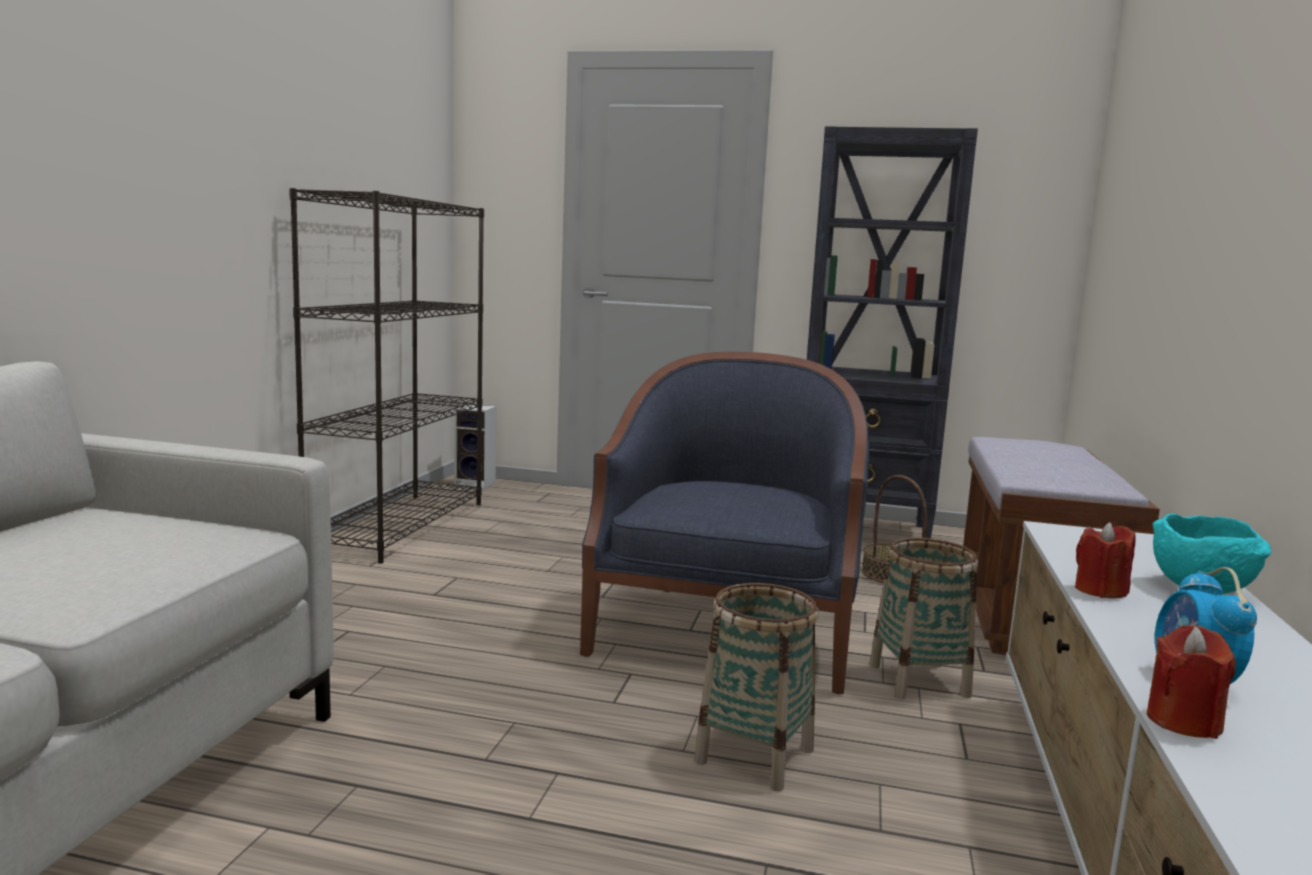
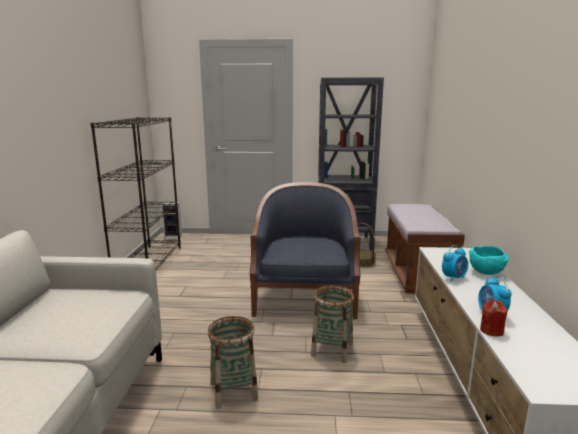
camera: 10 degrees left, 5 degrees up
(918, 680) = (382, 309): basket -> basket (233, 391)
(1100, 590) = (453, 278): red candle -> alarm clock

